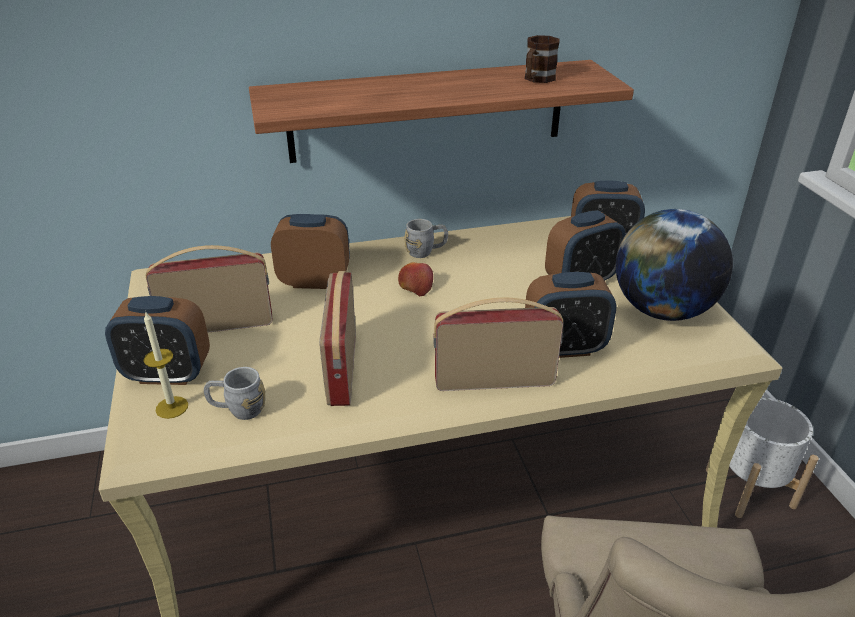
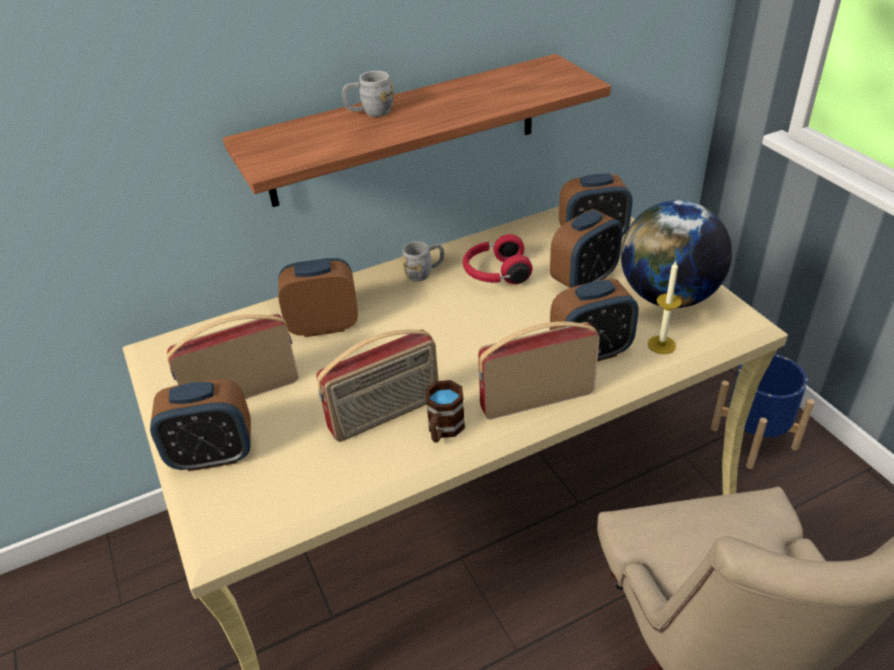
camera: 10 degrees left, 5 degrees up
(172, 407) = (232, 489): candle -> candle (661, 345)
(238, 410) = (300, 478): grey mug -> grey mug (370, 112)
(341, 368) = (385, 415): radio -> radio turned 105 degrees counterclockwise
(415, 286) = (427, 313): apple -> none
(494, 262) = (495, 273): none -> red headphones
(537, 79) = (514, 87): brown mug -> brown mug (443, 430)
(749, 487) = (753, 438): white planter -> blue planter

